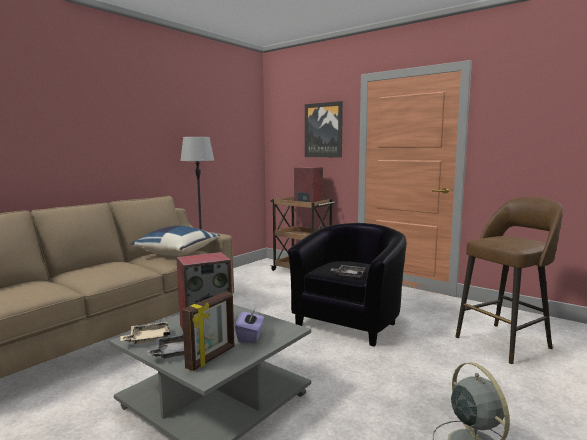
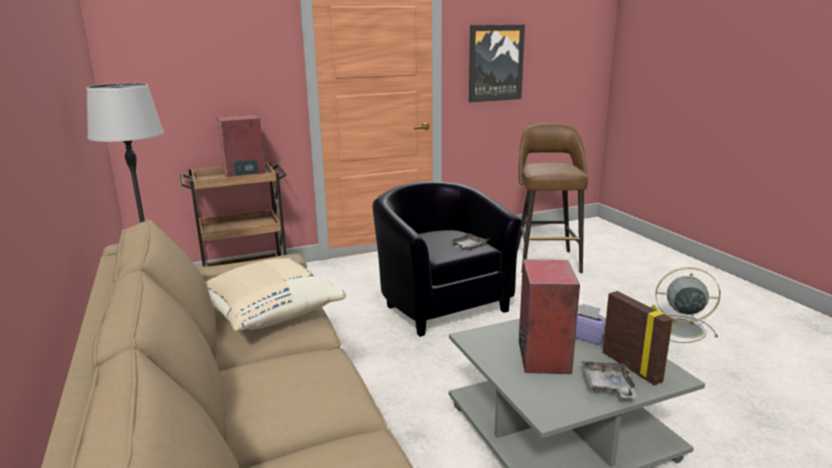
camera: 60 degrees left, 10 degrees up
(148, 339) = (557, 401): beige tray -> none
(177, 253) = (268, 314): blue pillow -> beige pillow
(323, 130) = (238, 53): picture -> picture (495, 63)

